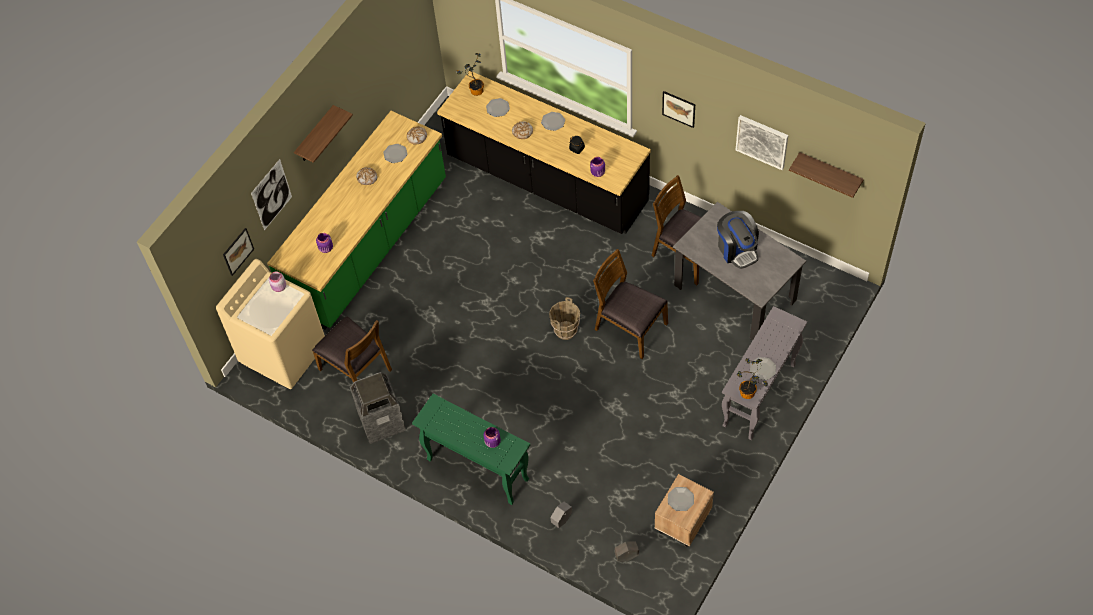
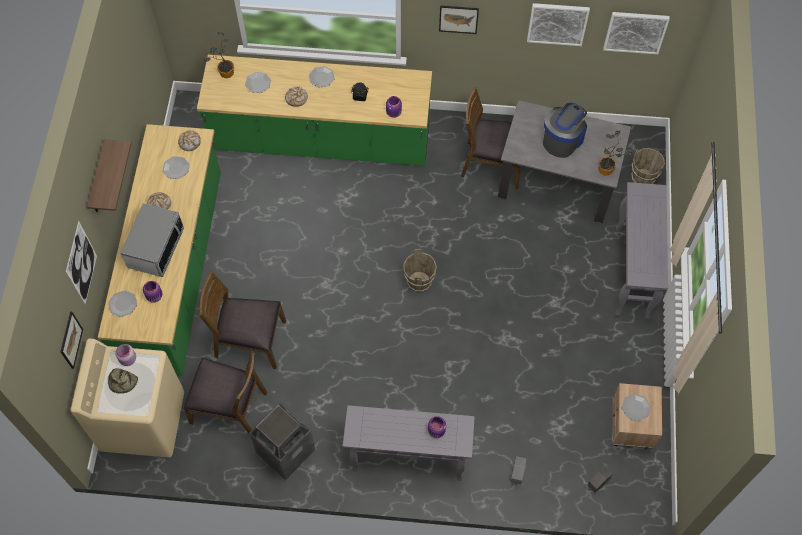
camera: 30 degrees left, 5 degrees up
(266, 303) = (122, 382): none -> bread
(346, 211) = (155, 248): none -> microwave
(476, 469) = (407, 459): green console table -> grey console table
(546, 181) = (321, 140): black counter -> green counter
(630, 327) = (478, 254): brown chair -> brown chair (249, 340)
(737, 249) = (562, 139): coffee machine -> coffee machine turned 90 degrees counterclockwise
(749, 394) = (654, 277): potted plant -> potted plant (608, 170)
(762, 369) = (652, 247): plate -> plate (123, 304)
(817, 318) = (642, 178): none -> brown bucket
(830, 172) = (635, 31): shelf -> picture

